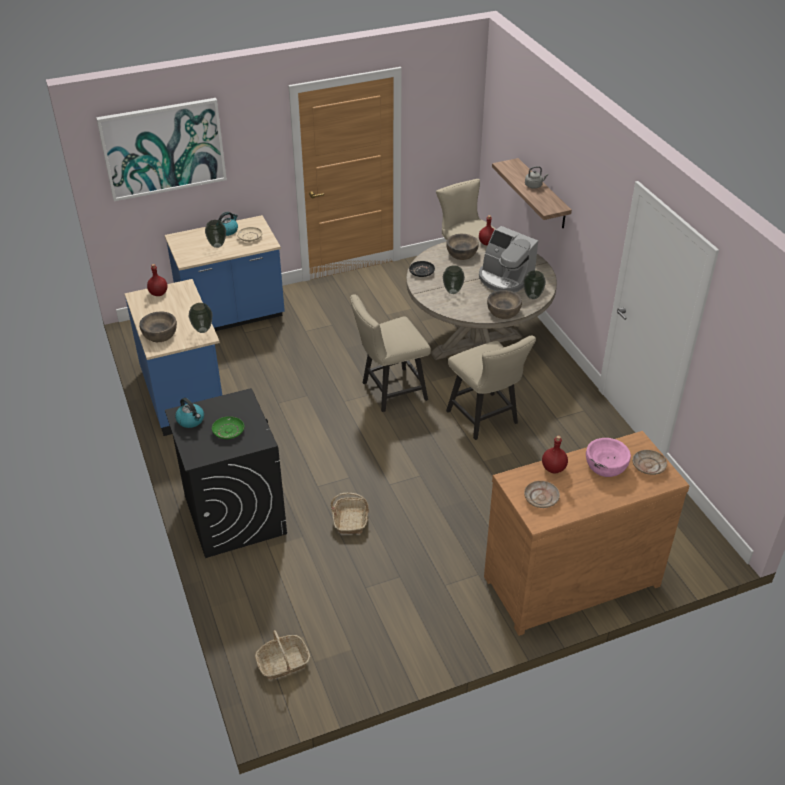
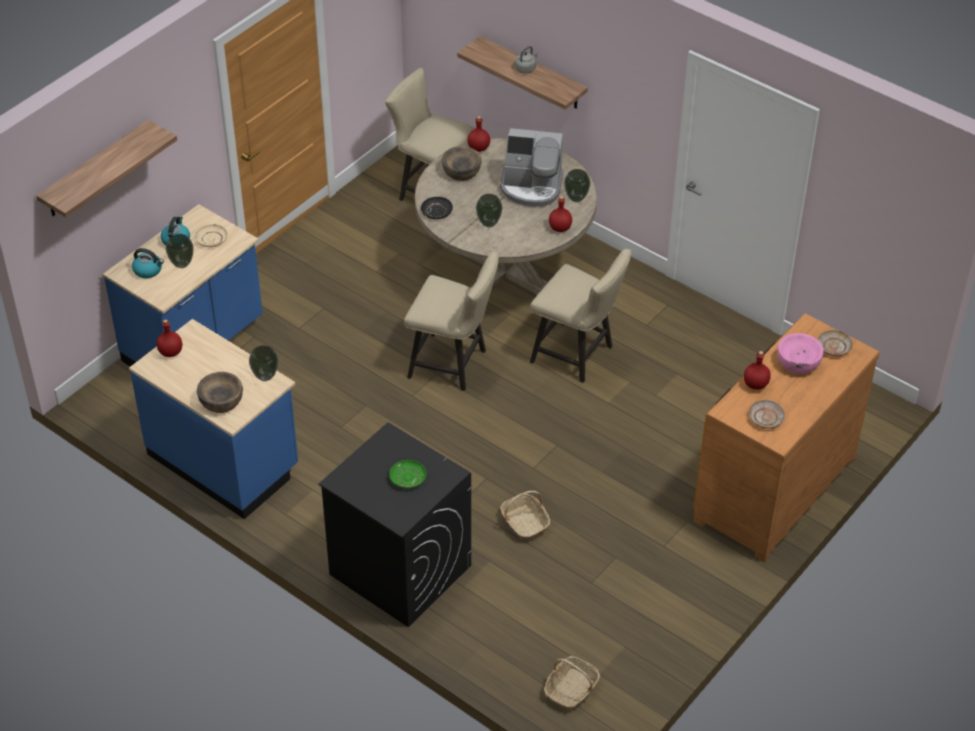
camera: 30 degrees left, 5 degrees up
(163, 148) = (95, 170): picture -> shelf
(191, 420) = (358, 483): kettle -> kettle (148, 270)
(389, 392) = (453, 364): beige chair -> beige chair turned 105 degrees counterclockwise
(503, 311) = (560, 228): brown bowl -> red bottle

